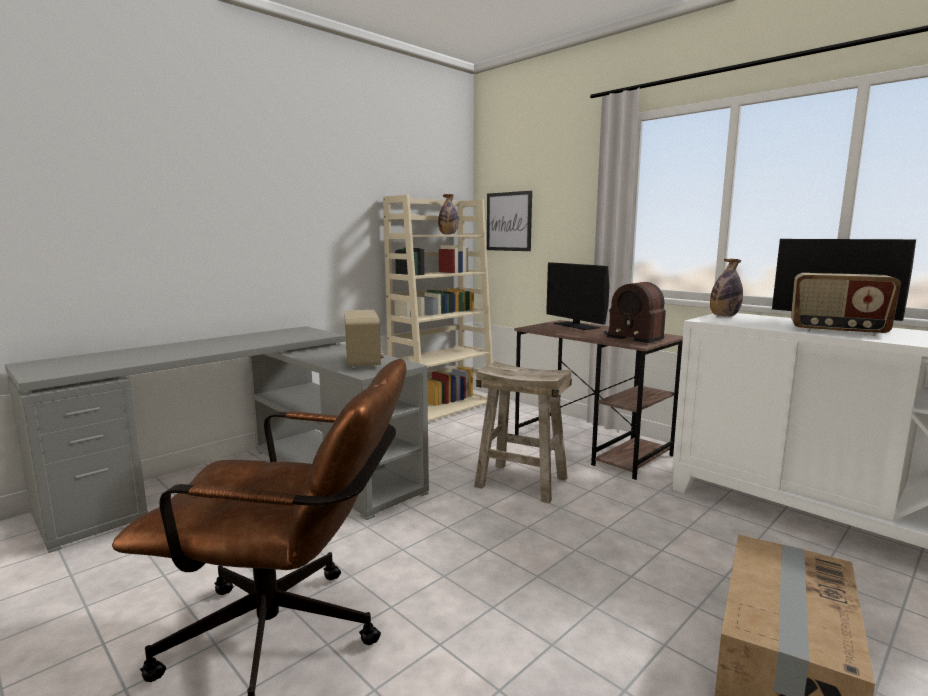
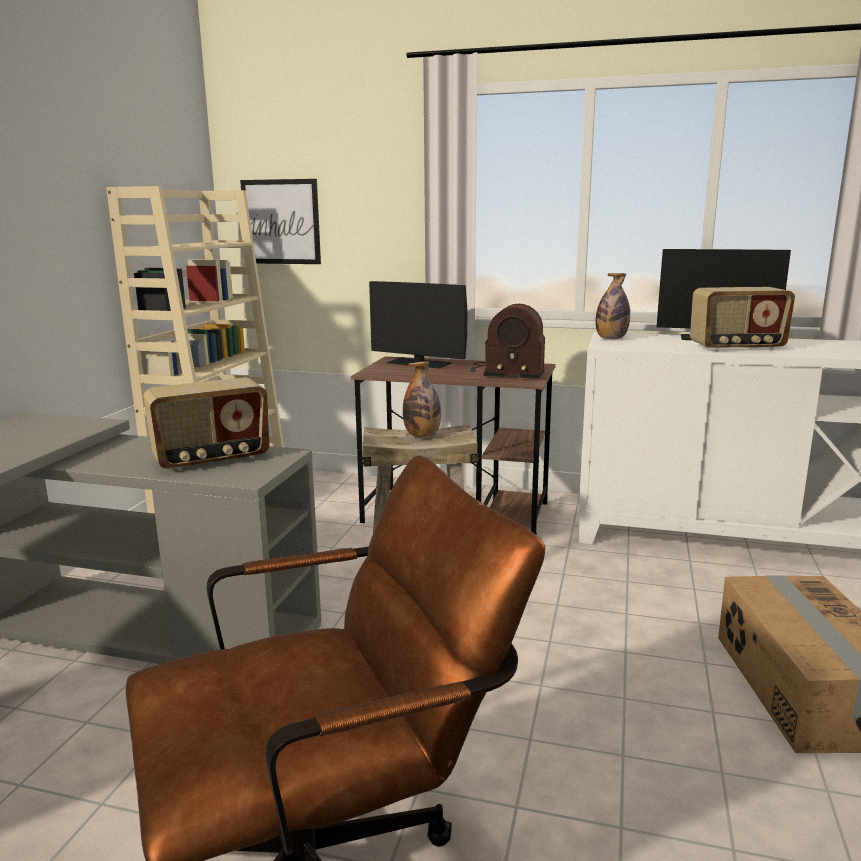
camera: 30 degrees left, 5 degrees up
(363, 362) = (212, 459): radio -> radio turned 105 degrees clockwise
(448, 234) = (200, 243): bottle -> bottle (422, 435)

